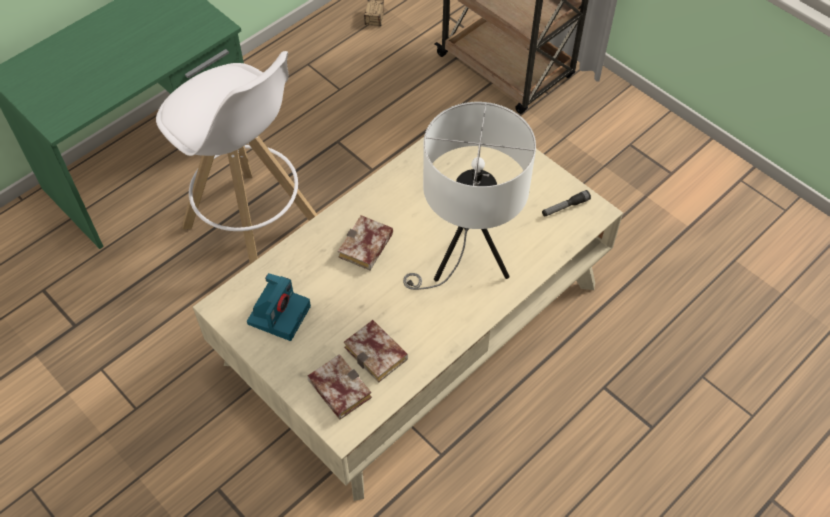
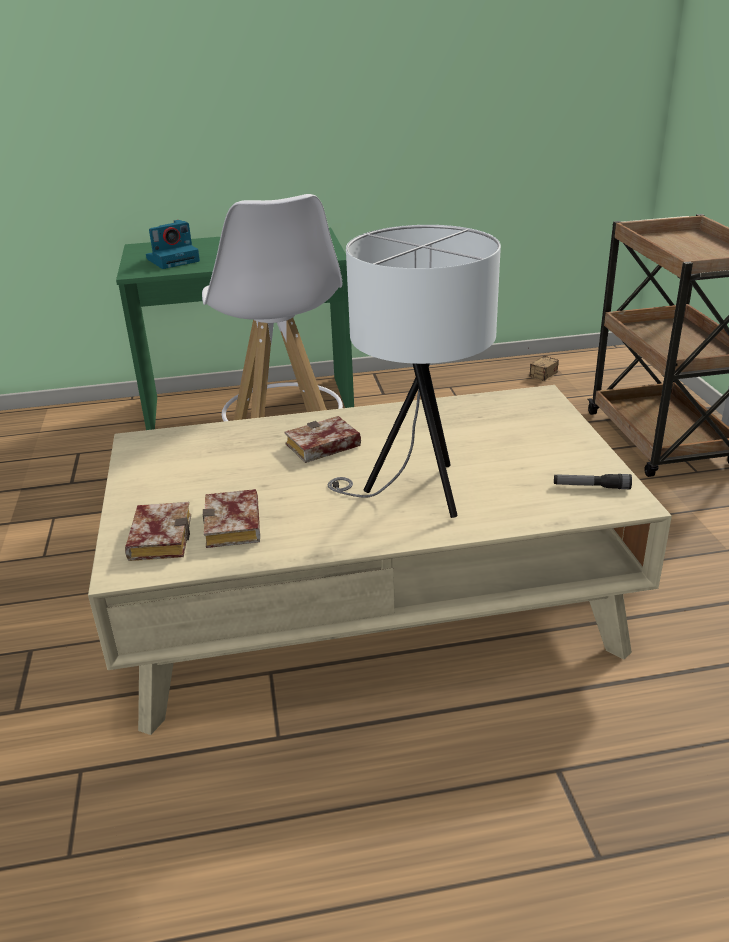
camera: 35 degrees right, 25 degrees down
(279, 313) = (180, 463): camera -> camera (174, 259)

